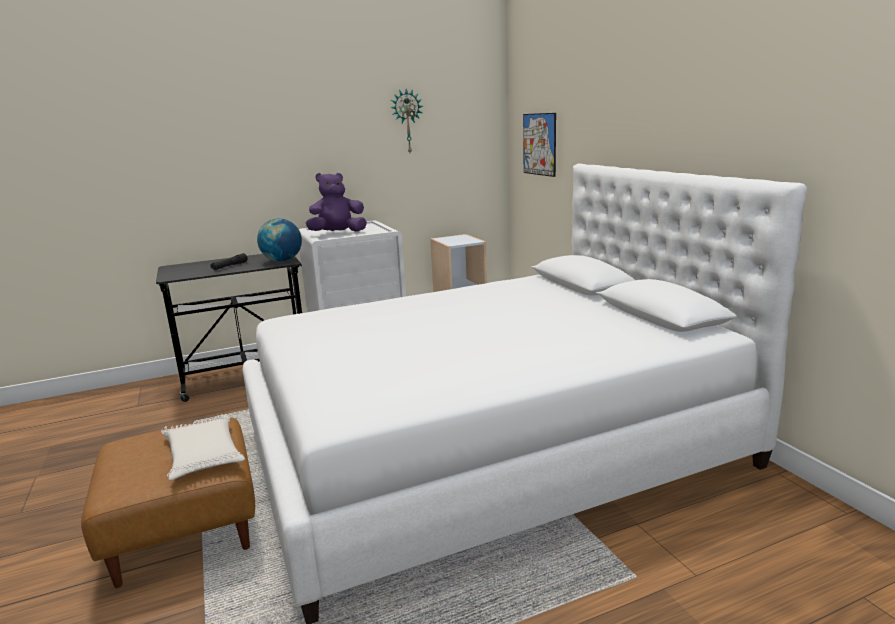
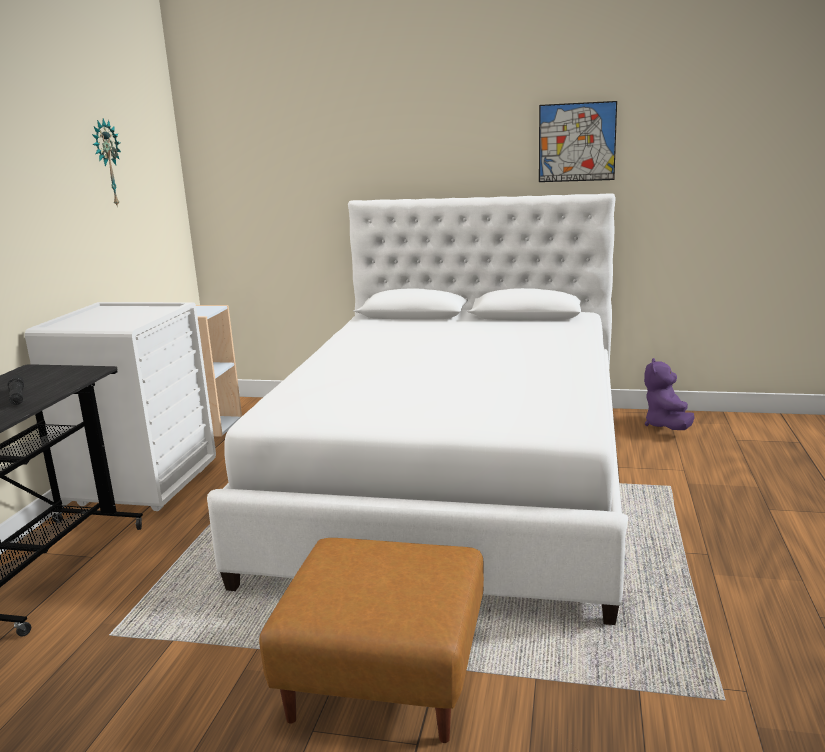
camera: 55 degrees left, 0 degrees up
(202, 453) = (403, 559): white pillow -> none
(282, 261) = (77, 372): globe -> none
(337, 233) = (111, 321): purple plush toy -> purple plush toy (667, 426)
(539, 144) = (258, 186): picture -> picture (577, 142)

